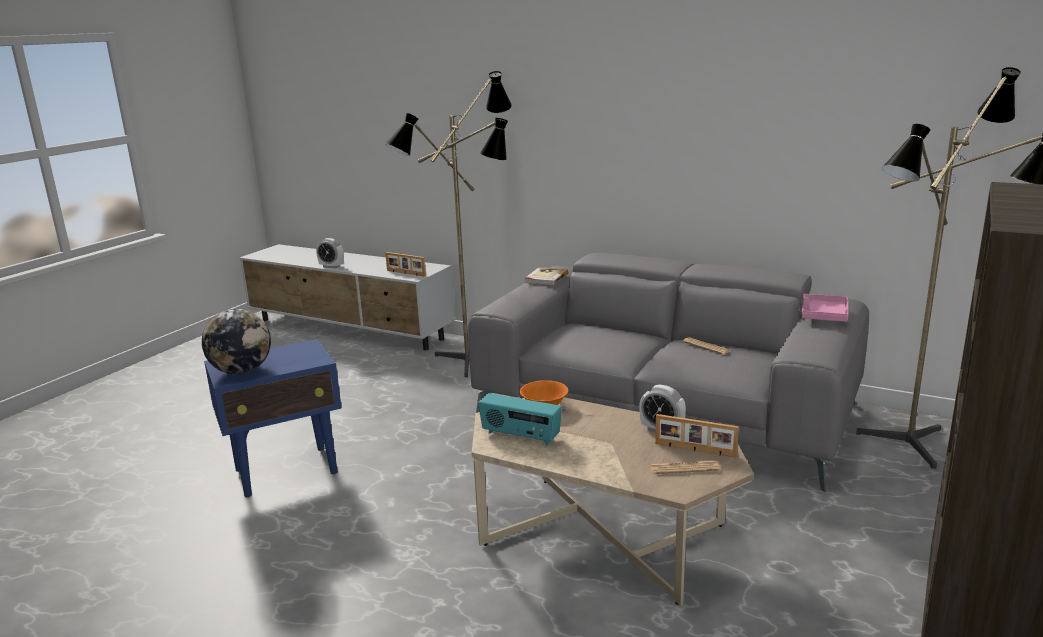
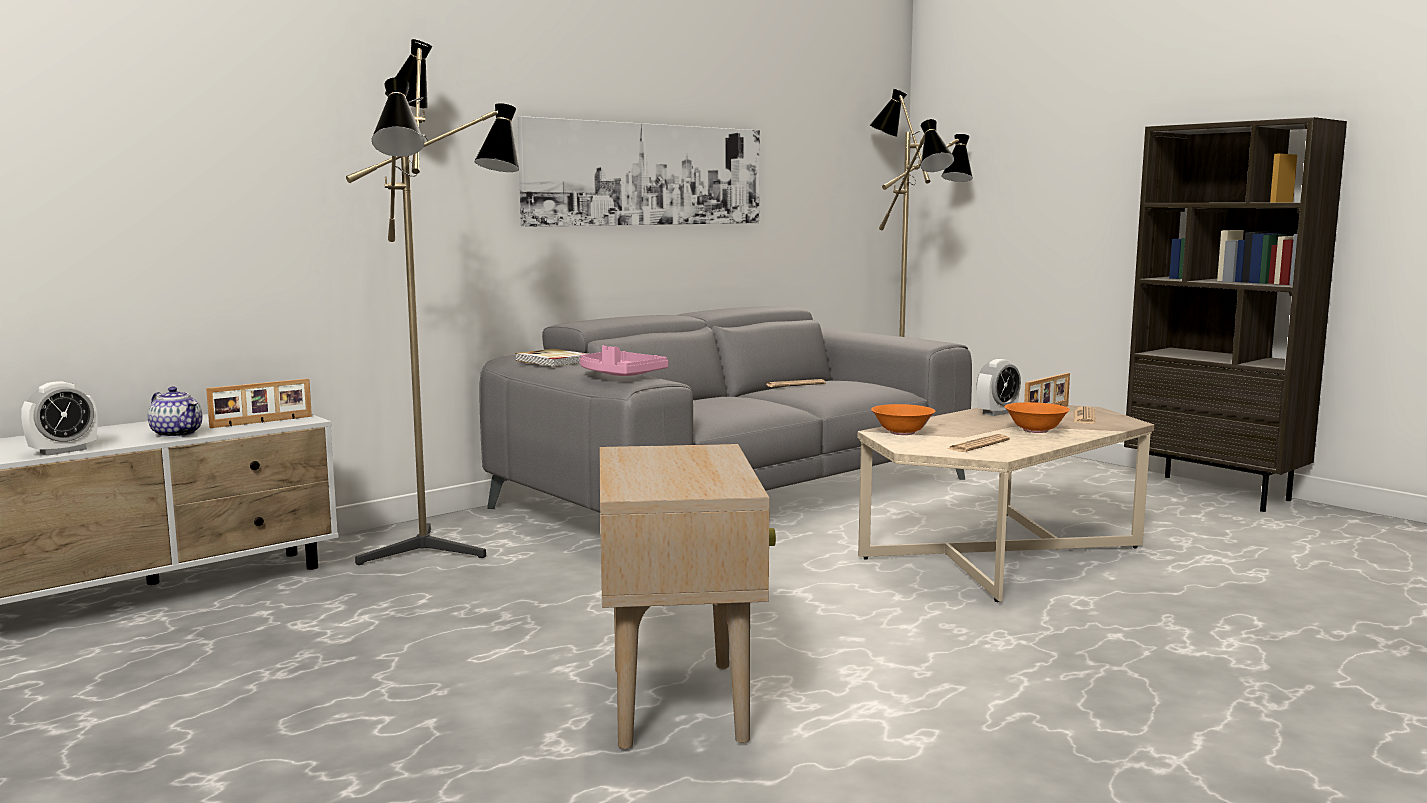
camera: 70 degrees left, 10 degrees down
(241, 371) = (704, 482): globe -> none
(287, 472) = (678, 703): blue side table -> beige side table
(372, 270) = (177, 434): none -> teapot
(520, 436) = (978, 445): radio -> newspaper
(597, 452) = (1035, 430): none -> orange bowl
(689, 152) = (646, 174): none -> picture
(824, 316) = (843, 331): pink tray -> pink tray (620, 375)

